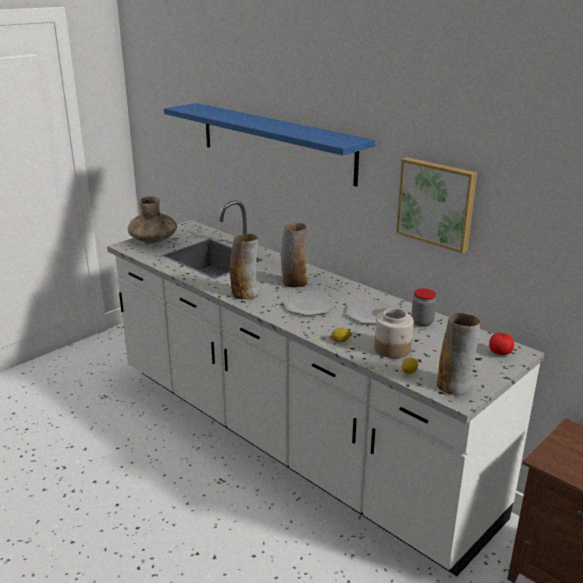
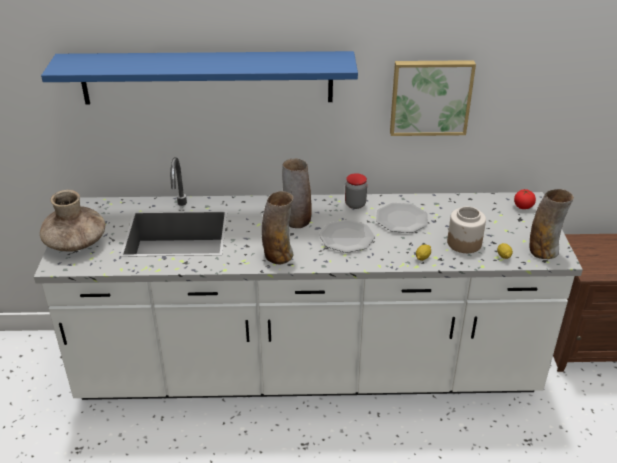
camera: 45 degrees left, 10 degrees up
(422, 322) = (443, 208): jar -> jar (355, 204)

